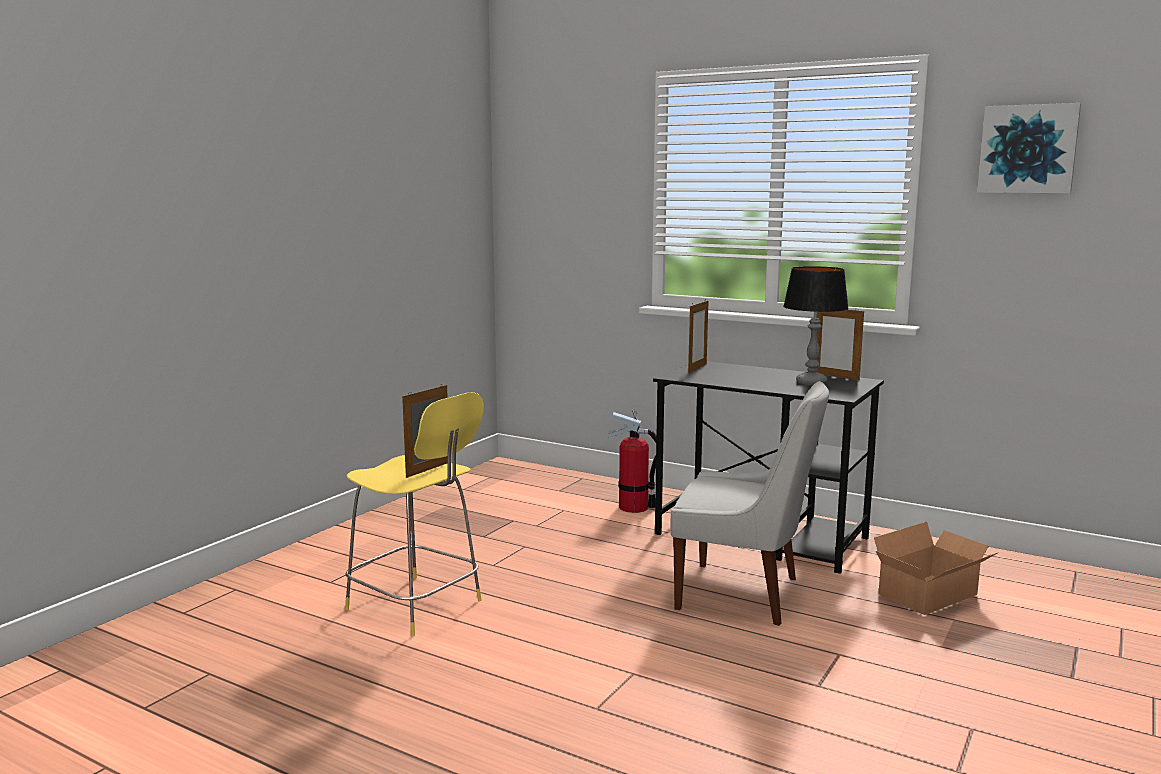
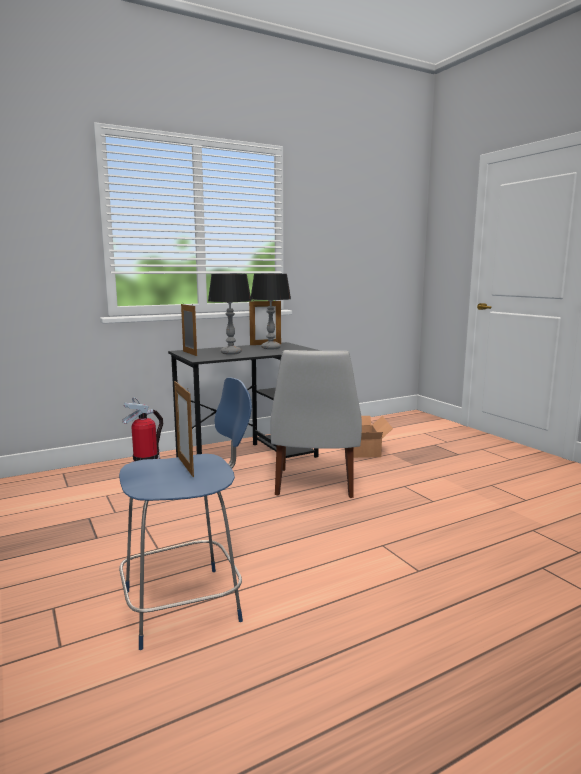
camera: 60 degrees left, 0 degrees up
(417, 606) = (186, 604): yellow stool -> blue stool
(736, 377) = (231, 353): none -> table lamp
(743, 594) = (315, 484): white chair -> white chair turned 135 degrees clockwise
(1028, 149) = (330, 207): picture -> none

